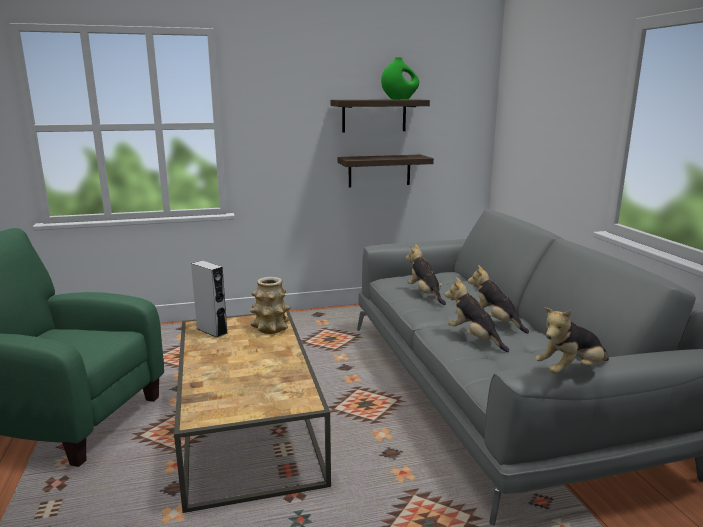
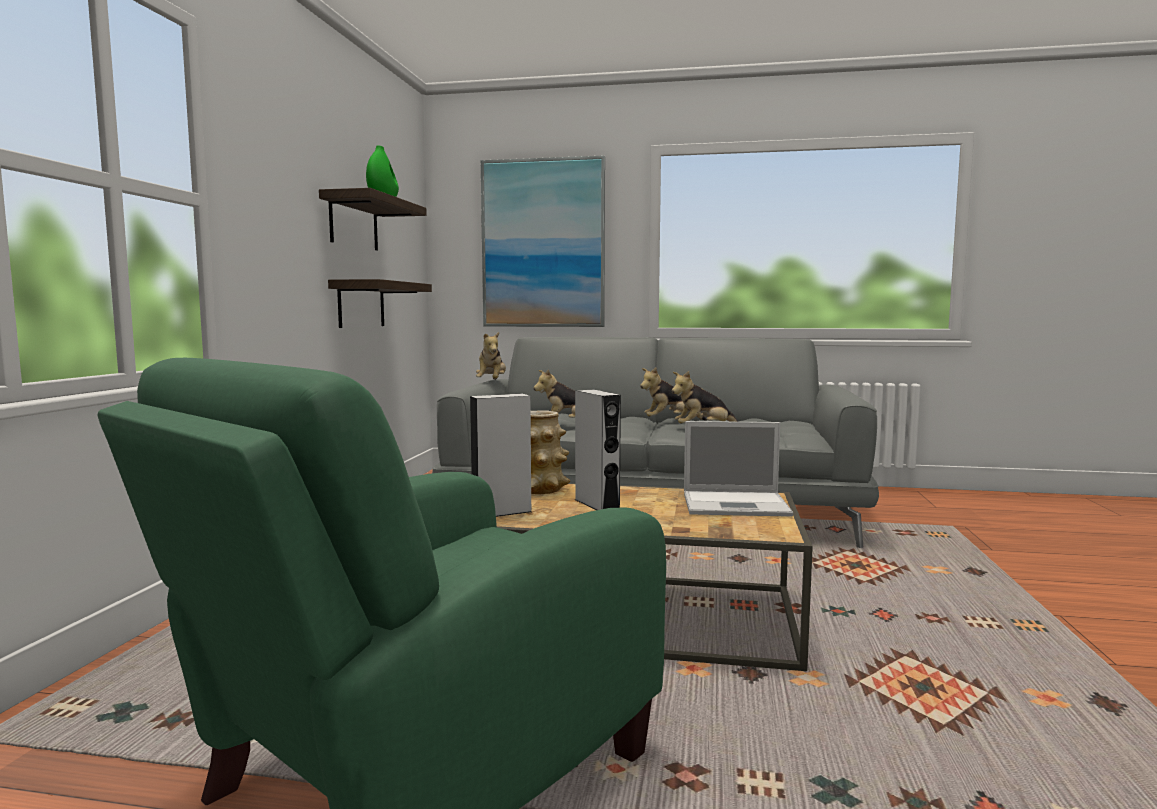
camera: 65 degrees left, 10 degrees down
(243, 350) = (597, 504): none -> grey speaker
(270, 394) = (737, 504): none -> laptop
(551, 123) = (543, 244): none -> picture
(571, 371) = (854, 395): plush toy -> plush toy (492, 383)

